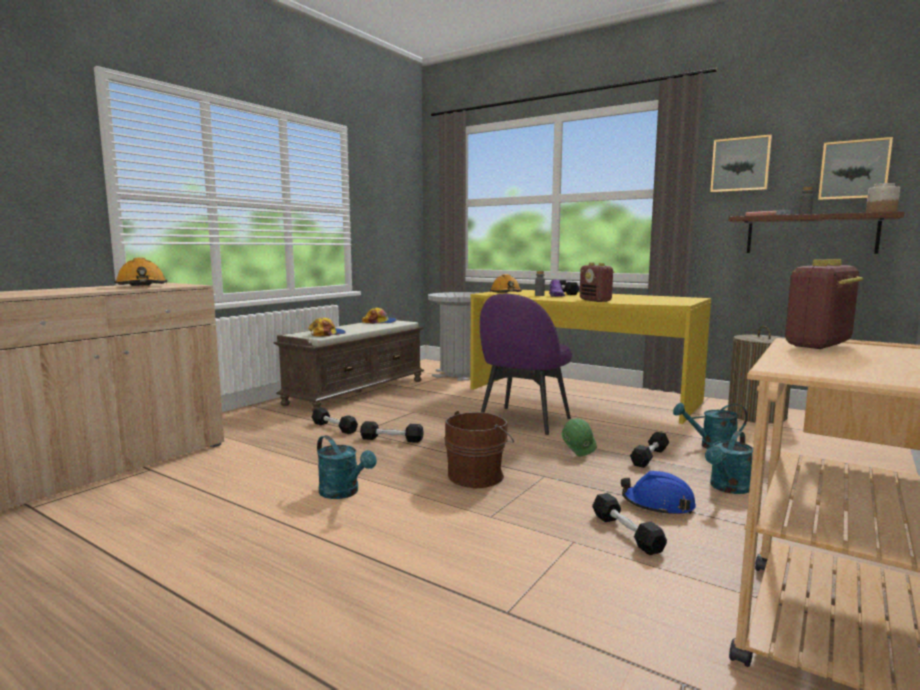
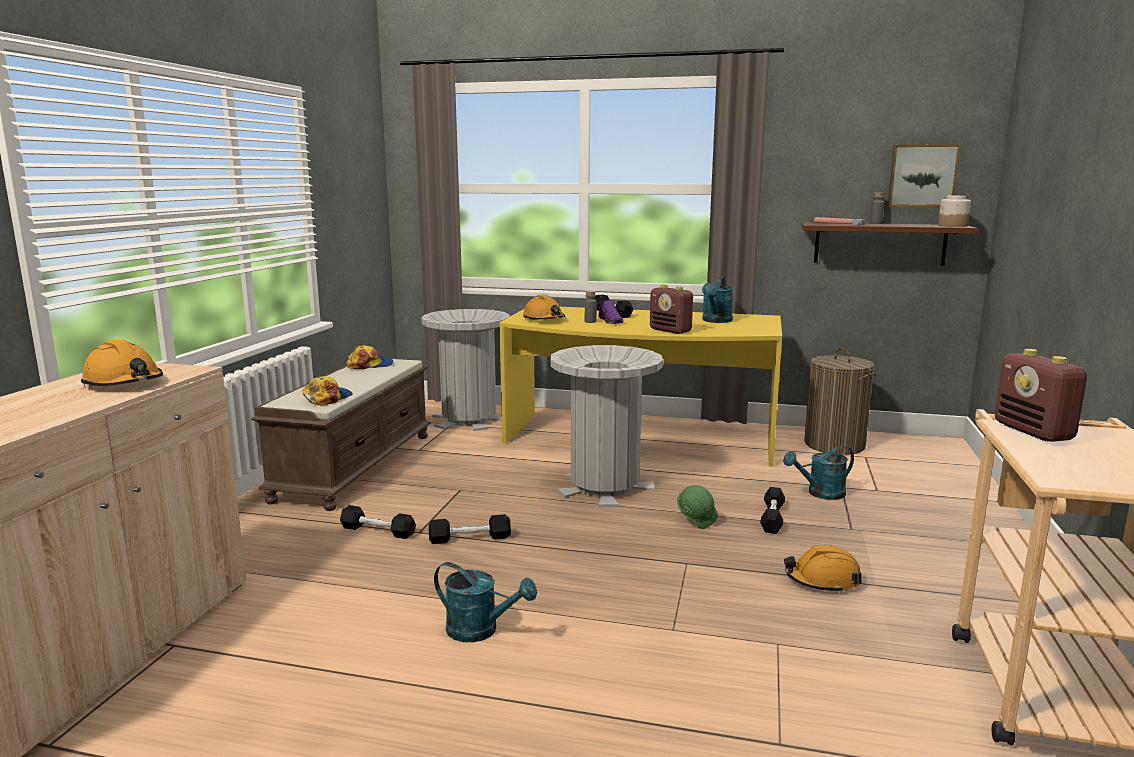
camera: 20 degrees left, 5 degrees up
(478, 476) = (616, 576): brown bucket -> none
(523, 421) = (604, 486): purple chair -> grey trash can
(626, 533) = (818, 622): black dumbbell -> none
(658, 505) = (822, 580): blue hard hat -> orange hard hat
(727, 488) = (869, 547): turquoise watering can -> turquoise watering can (716, 321)
(740, 164) = (807, 161): picture -> none
(818, 344) = (1034, 432): radio -> radio turned 45 degrees counterclockwise

